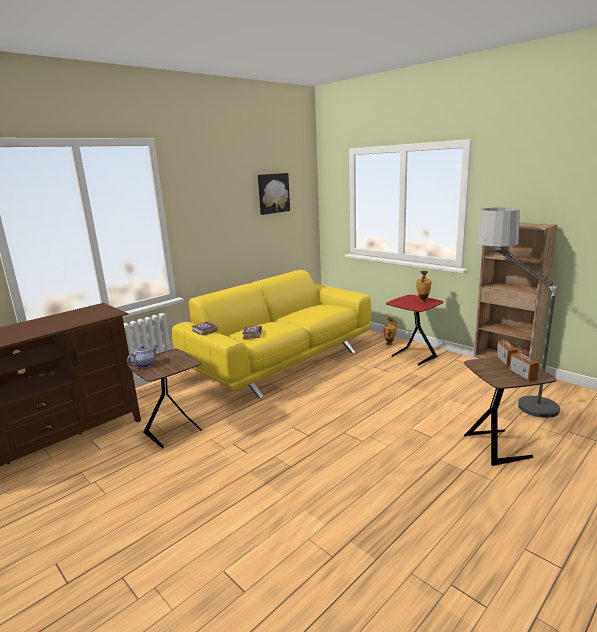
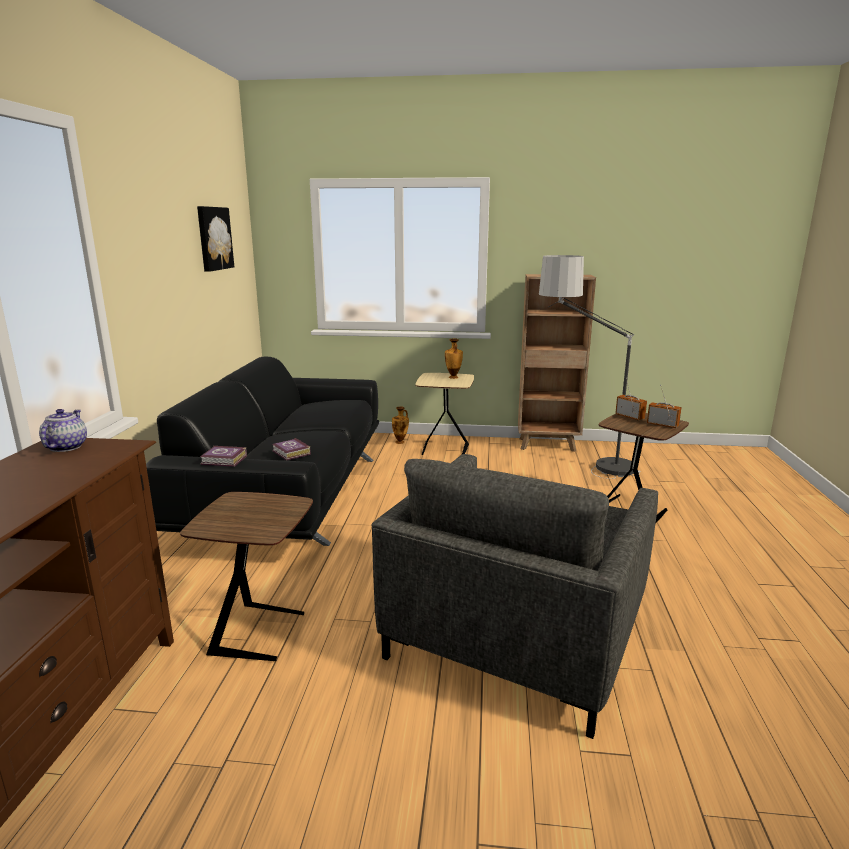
camera: 40 degrees left, 0 degrees up
(145, 364) = (220, 525): teapot -> teapot (66, 447)
(282, 360) = (290, 492): yellow sofa -> black sofa
(284, 490) = (514, 633): none -> grey armchair
(413, 357) = (445, 450): red side table -> beige side table

